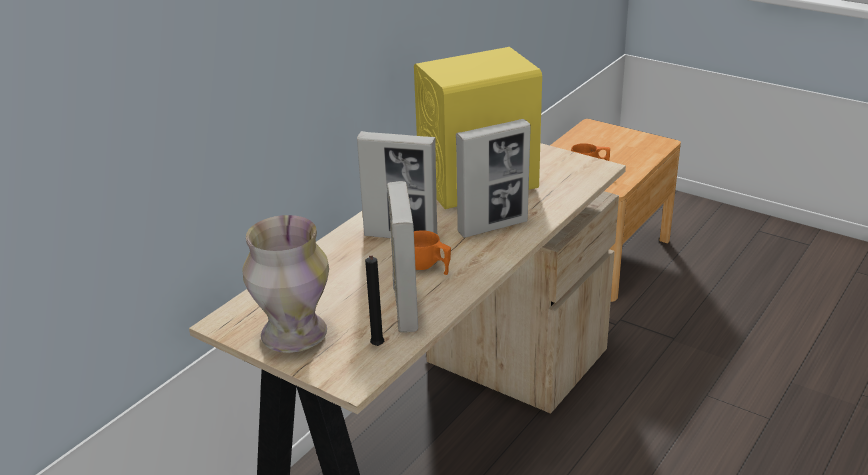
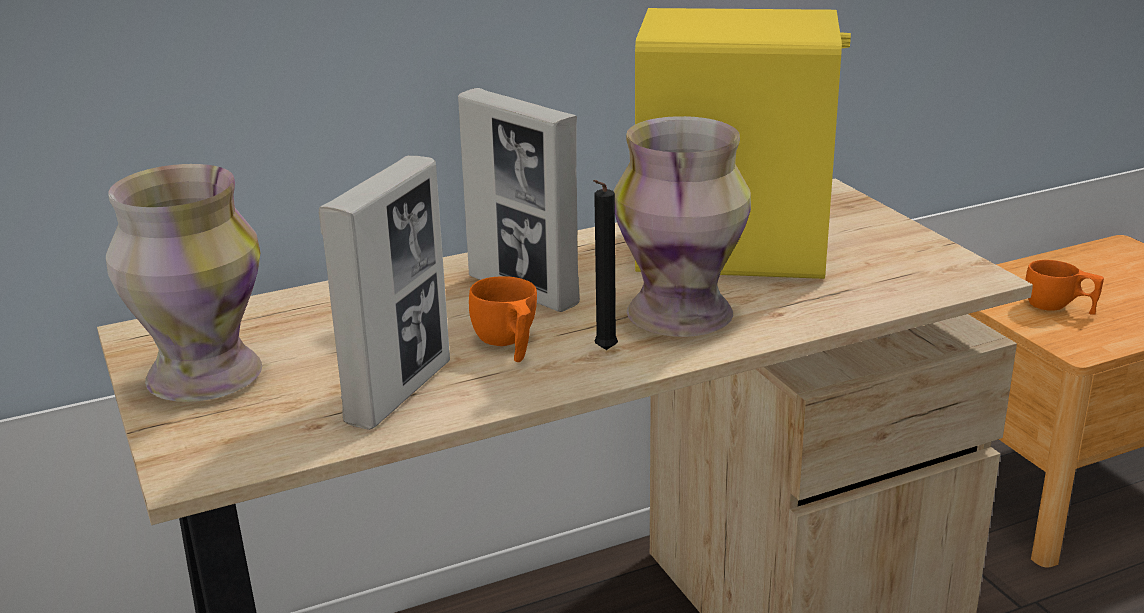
camera: 30 degrees right, 5 degrees down
(377, 347) = (287, 433): black candle -> black candle (603, 351)
(493, 226) = (682, 316): picture frame -> vase

